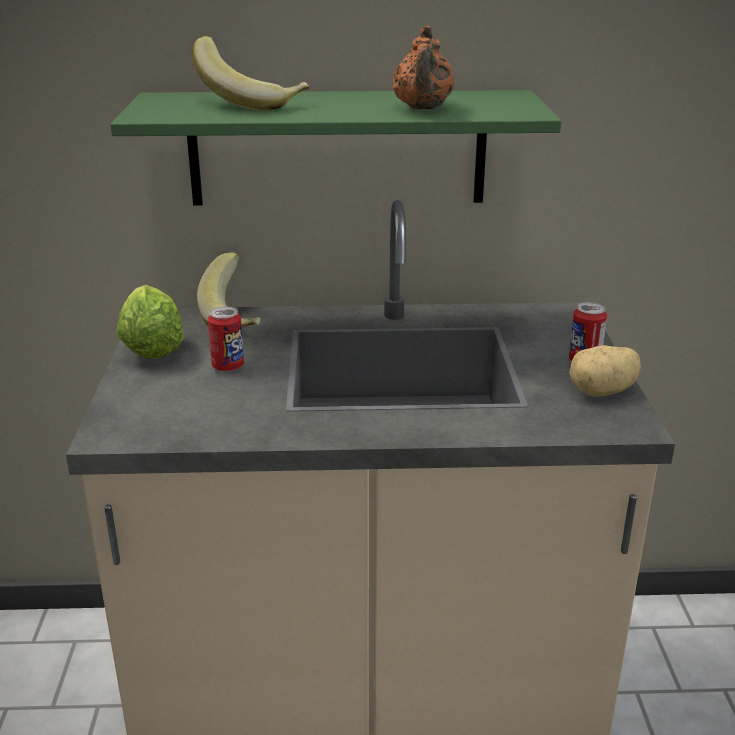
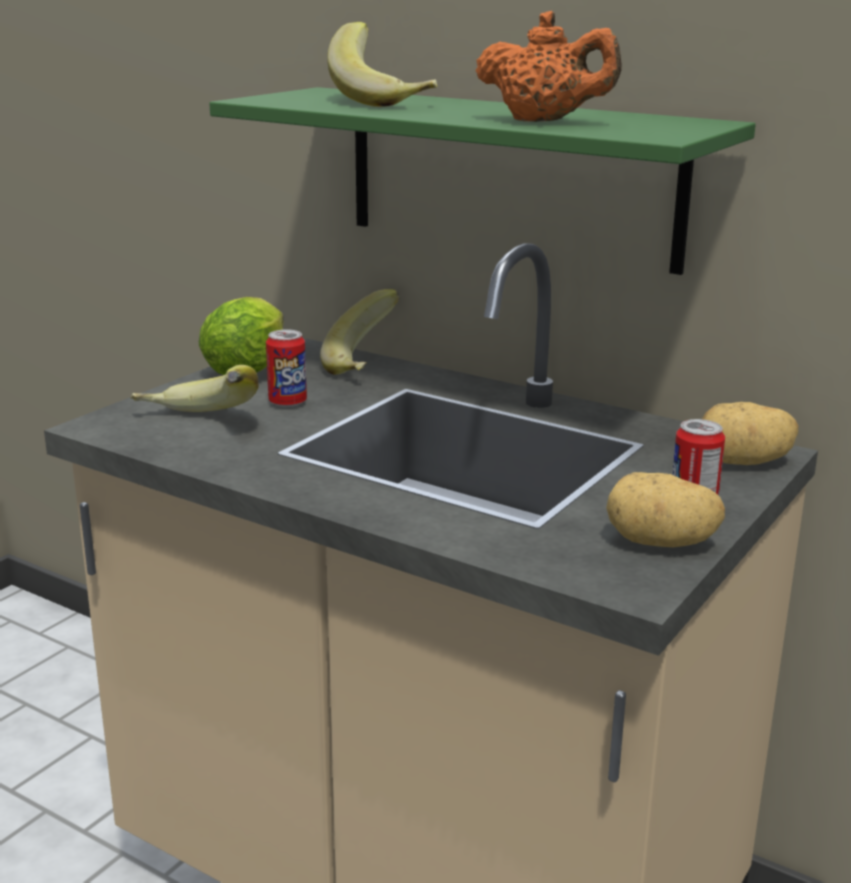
camera: 35 degrees right, 5 degrees down
(188, 408) = (195, 425): none -> banana
(422, 109) = (545, 121): orange teapot -> orange teapot turned 105 degrees counterclockwise
(566, 322) = (744, 463): none -> potato

